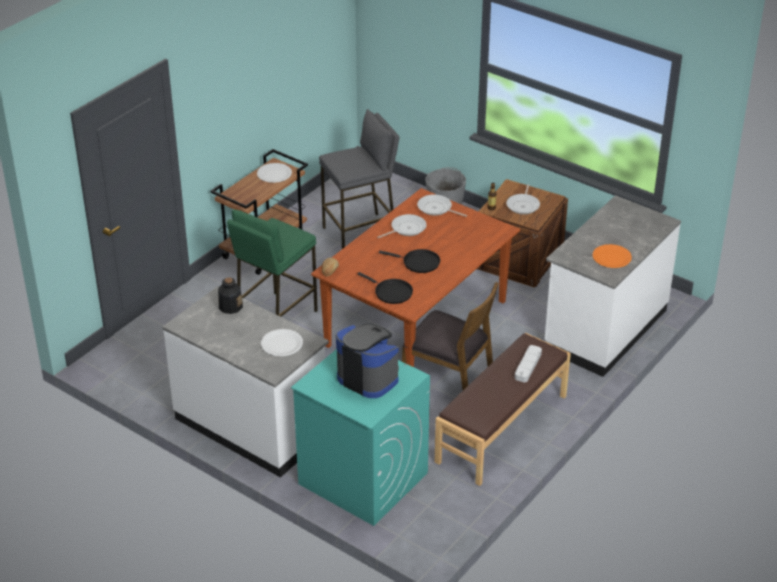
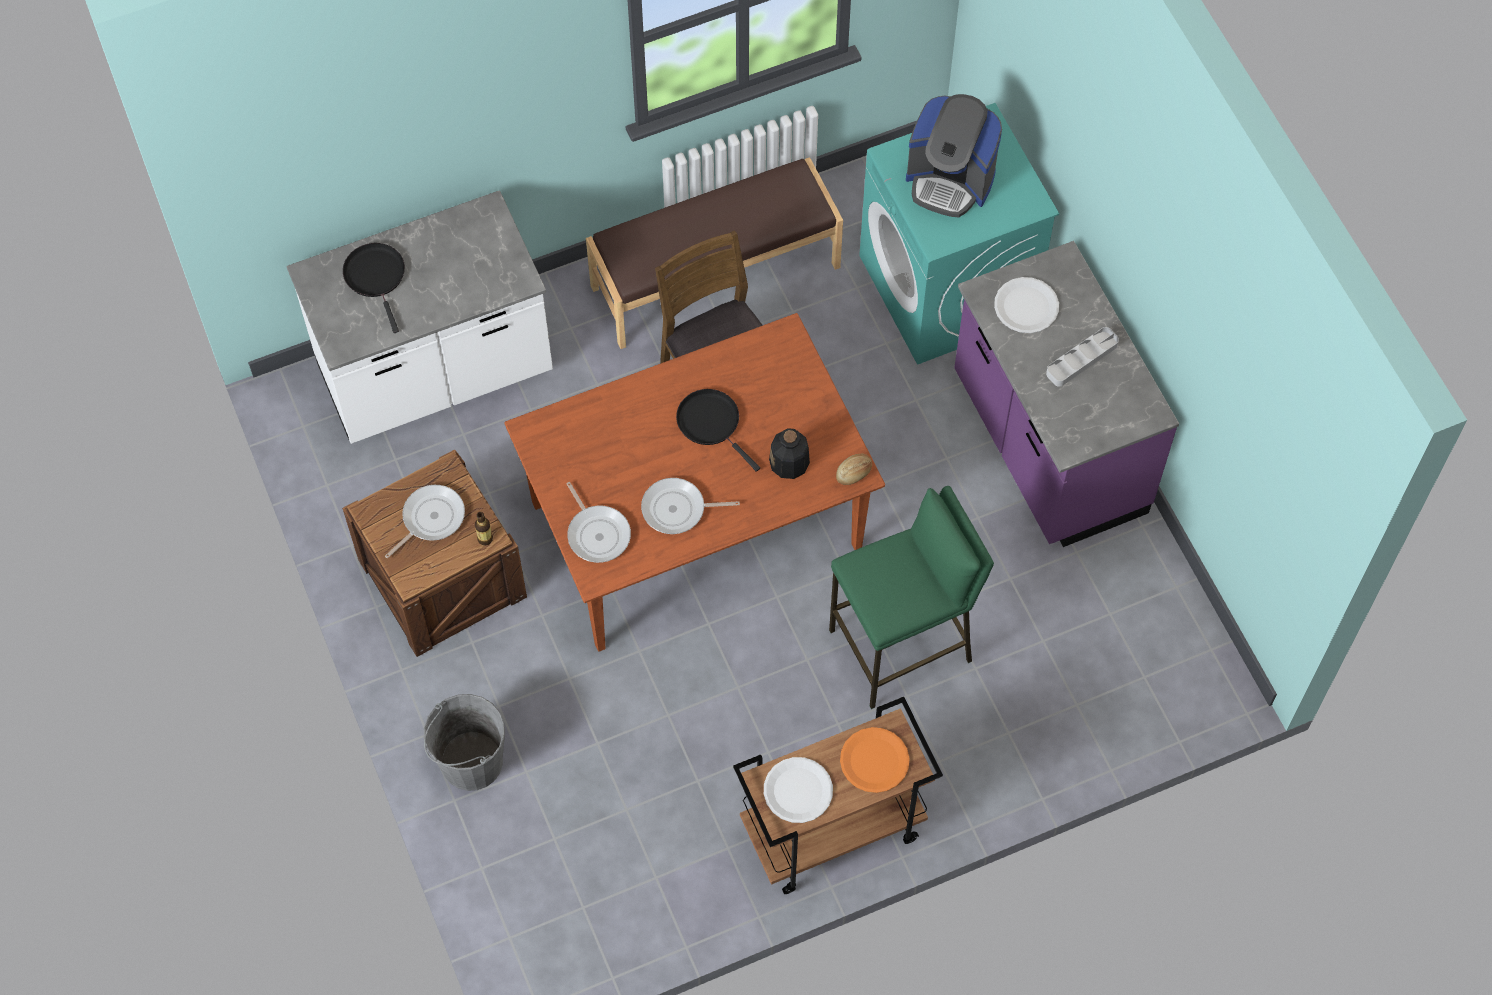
camera: 150 degrees left, 25 degrees up
(230, 306) = (1062, 415): bottle -> bottle (789, 462)
(252, 426) = (1046, 446): white counter -> purple counter
(360, 233) = (647, 786): grey stool -> none
(368, 378) = (950, 180): coffee machine -> coffee machine turned 45 degrees counterclockwise
(391, 292) = (793, 382): black frying pan -> black frying pan (376, 277)
(528, 366) = (665, 234): grey tray -> grey tray (1082, 359)
(611, 257) = (454, 243): orange plate -> orange plate (874, 761)

